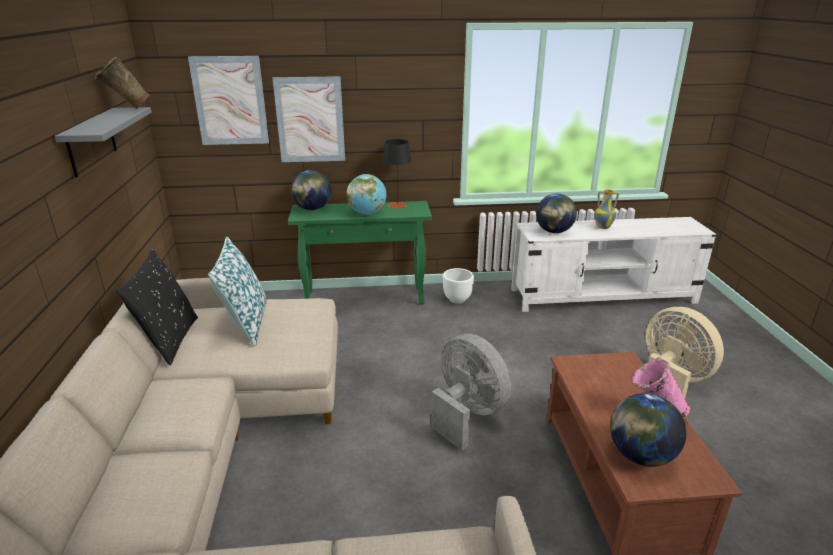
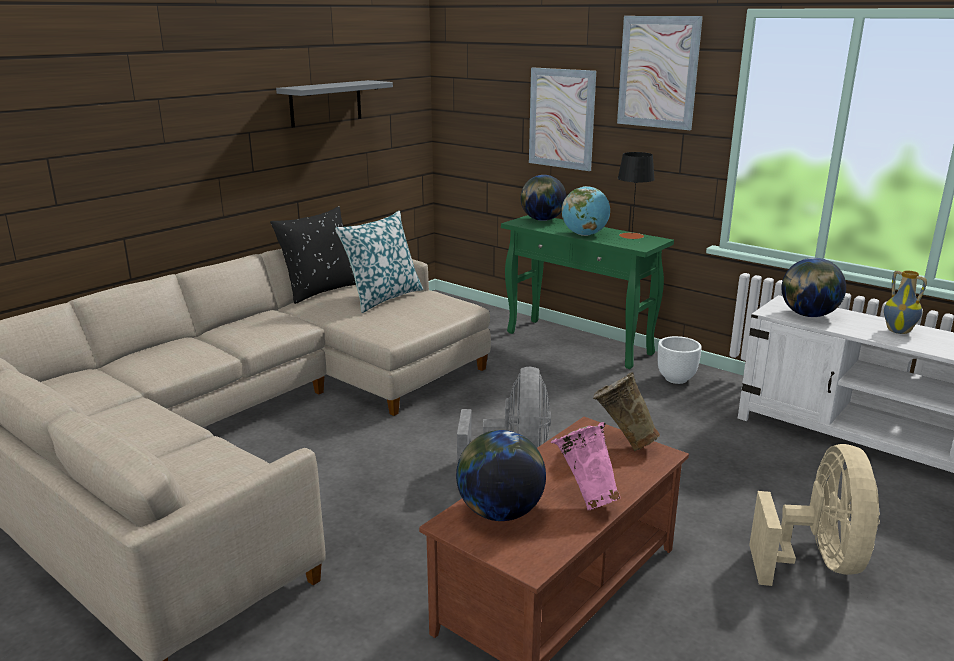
camera: 45 degrees right, 5 degrees down
(127, 109) = (371, 81): beige vase -> beige vase (622, 443)
(230, 101) = (494, 90): picture -> picture (658, 72)

